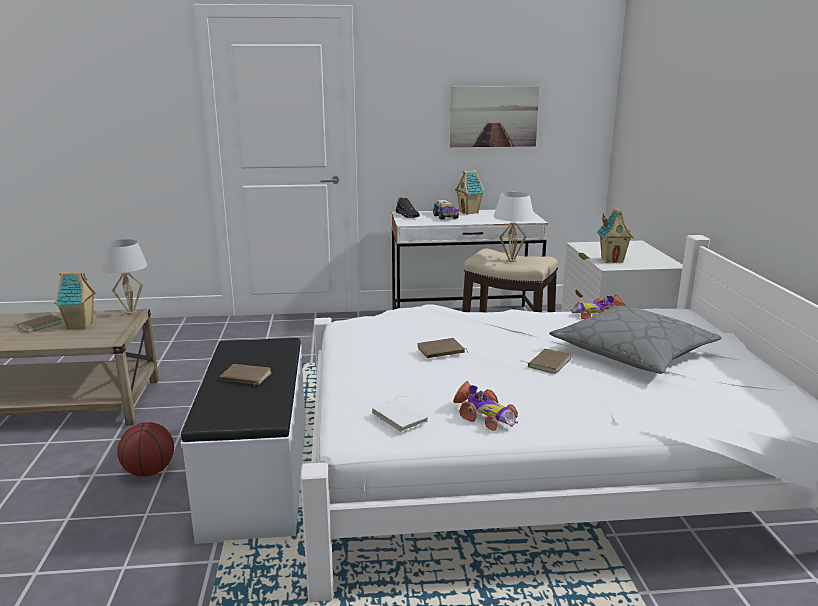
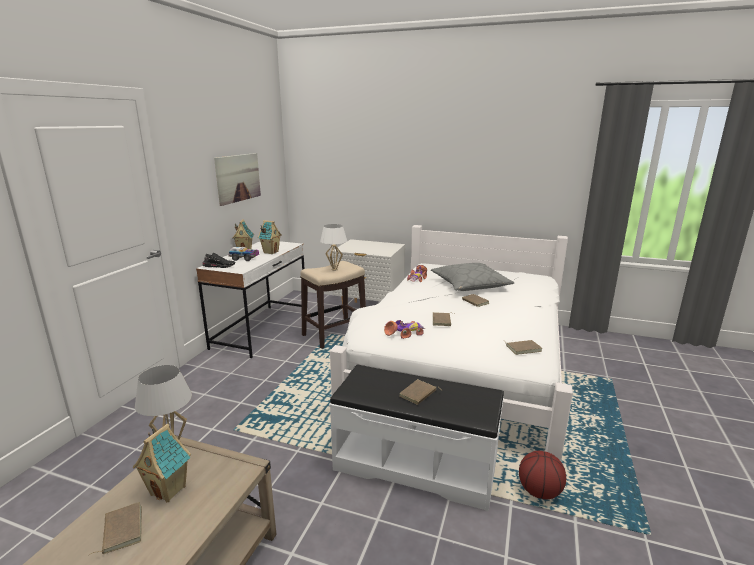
camera: 65 degrees left, 0 degrees up
(149, 472) = (373, 530): basketball -> basketball (539, 492)
(401, 417) = (523, 348): white book -> brown book
(483, 416) = (526, 329): toy car -> toy car (405, 333)
(612, 260) = (376, 251): toy house -> toy house (270, 252)

